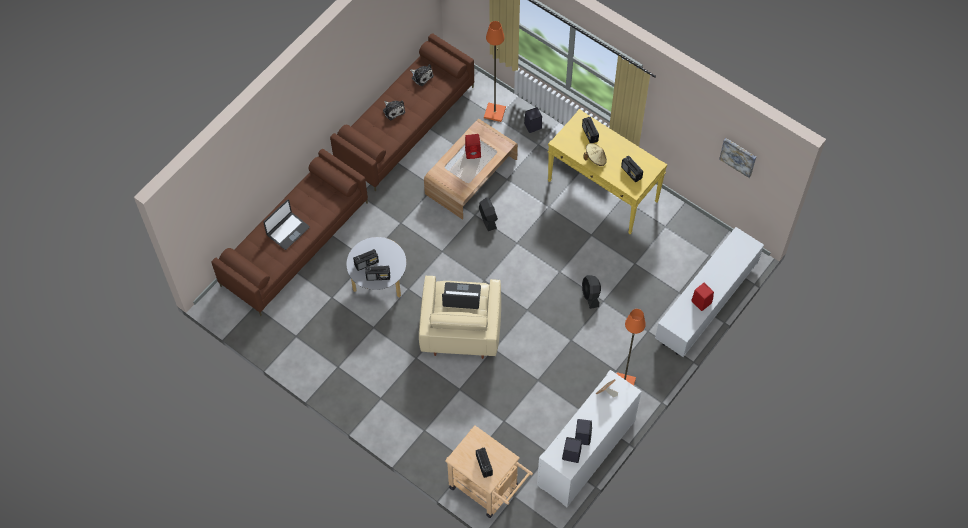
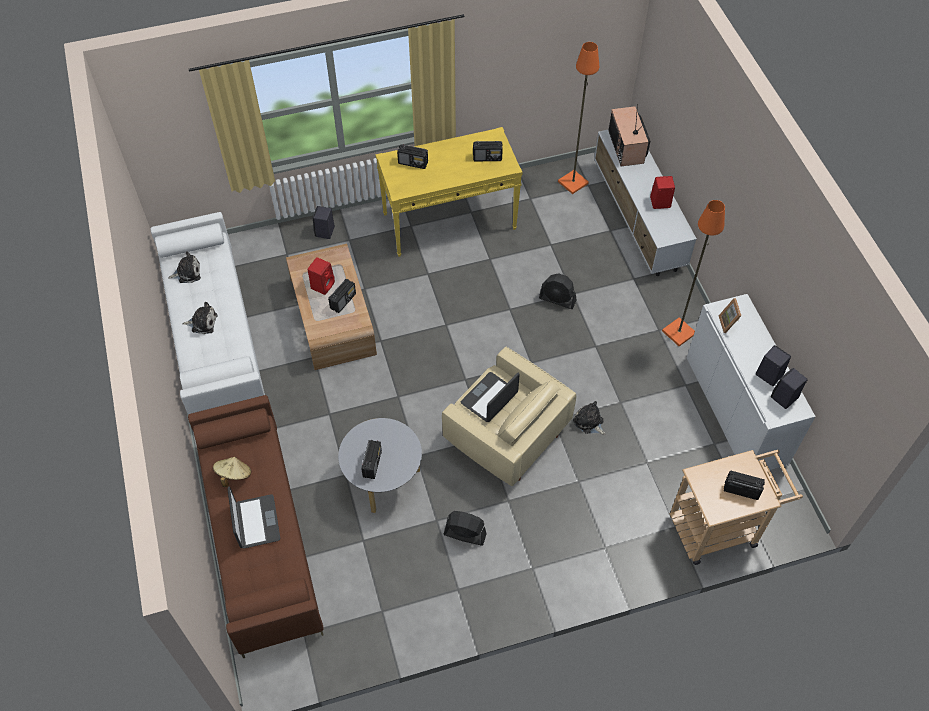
camera: 55 degrees left, 5 degrees down
(378, 276) = (399, 462): radio -> radio (343, 301)
(405, 124) = (214, 336): brown sofa -> white sofa
(487, 218) = (395, 332): black fan -> black fan (464, 534)
(495, 112) = (278, 252): orange floor lamp -> orange floor lamp (573, 182)
(507, 370) = (589, 422): none -> plush toy
(595, 158) = (445, 175): beige hat -> beige hat (234, 475)
(736, 253) = (627, 147): none -> television
(738, 157) = (576, 44): picture -> none

